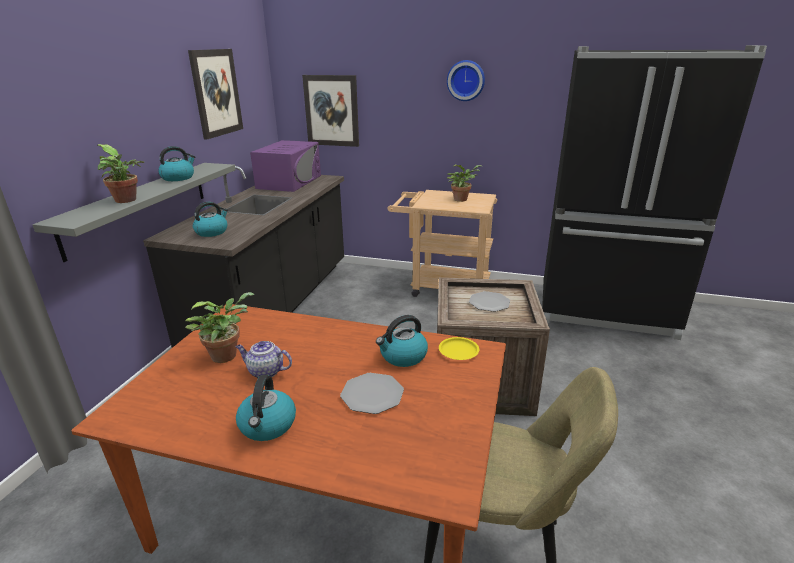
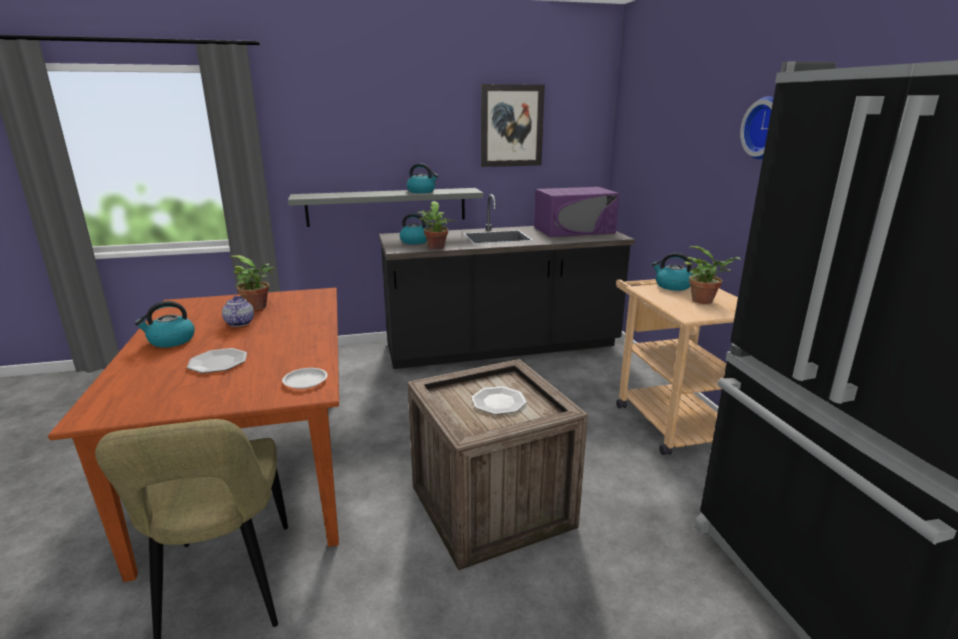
camera: 60 degrees right, 5 degrees down
(127, 200) = (352, 195): potted plant -> potted plant (436, 248)
(331, 111) = (645, 159): picture -> none
(403, 356) = (283, 360): kettle -> kettle (672, 286)
(459, 351) = (305, 381): yellow plate -> white plate

